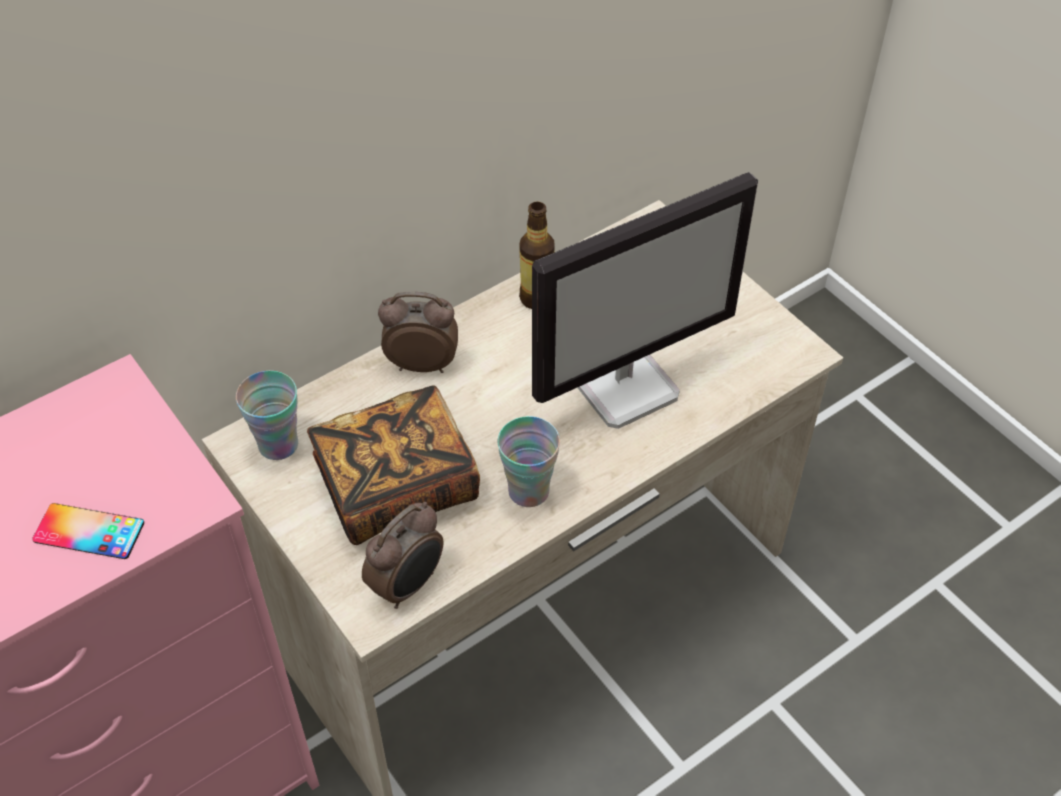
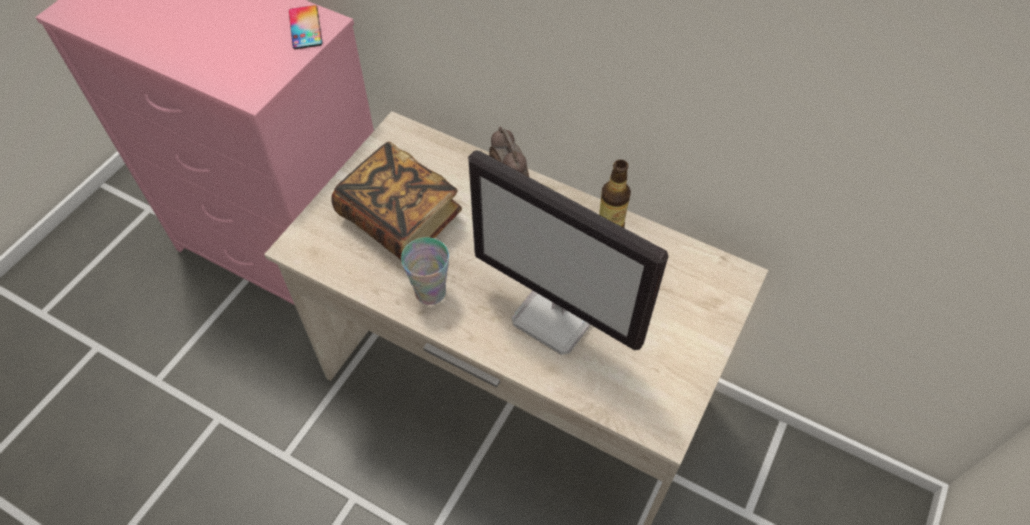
camera: 65 degrees right, 5 degrees up
(89, 531) = (212, 59): phone -> phone (305, 27)
(278, 445) = (404, 147): cup -> none
(408, 585) = (325, 256): alarm clock -> none

